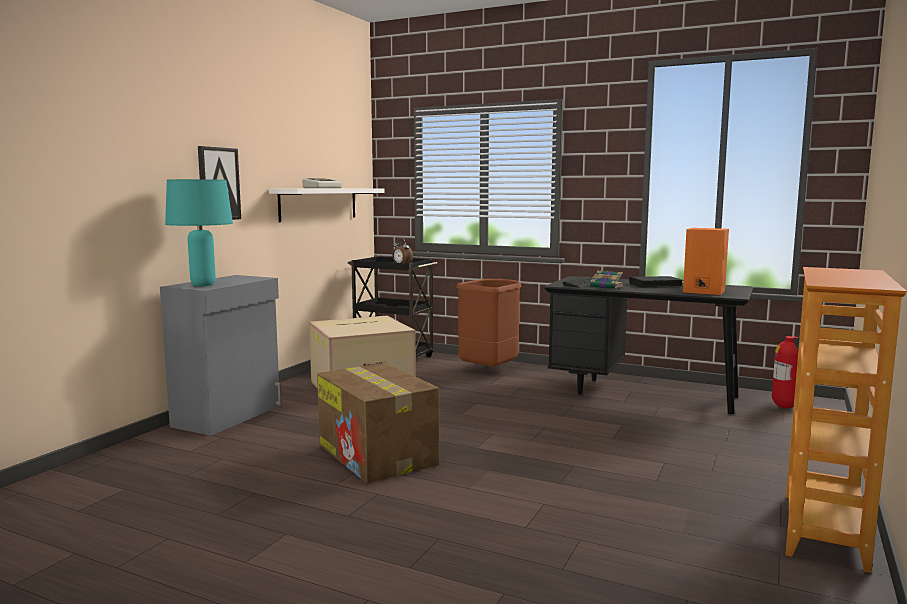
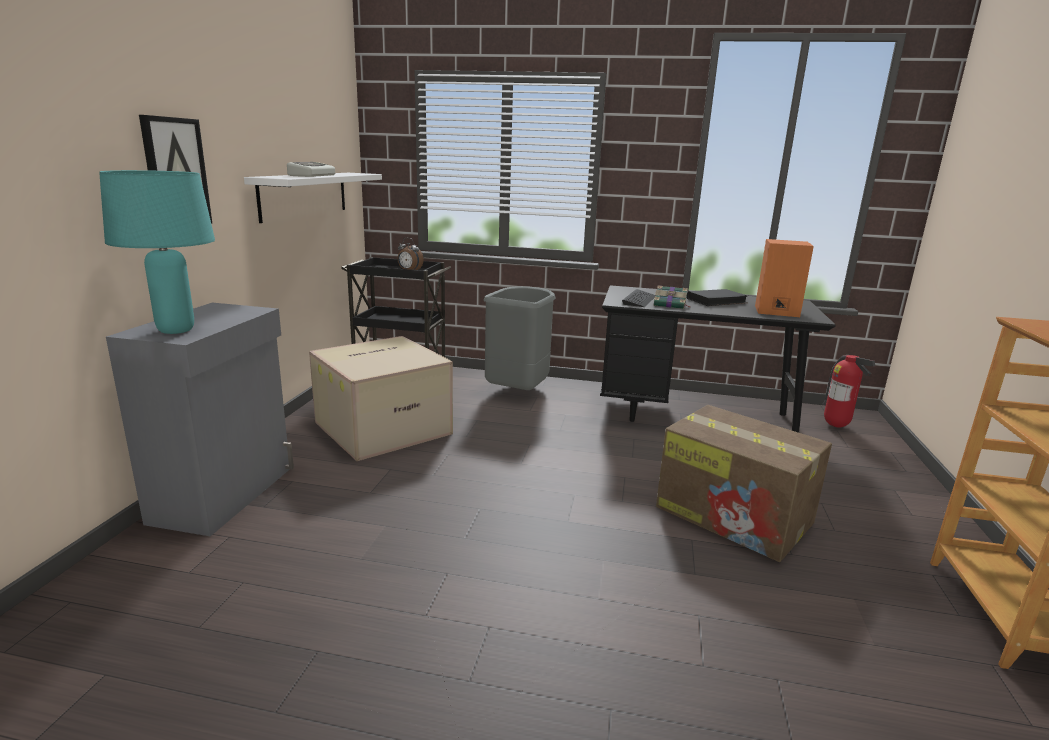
camera: 15 degrees left, 10 degrees up
(378, 455) = (456, 549): cardboard box -> cardboard box (735, 516)
(490, 370) = (518, 391): brown trash can -> grey trash can

